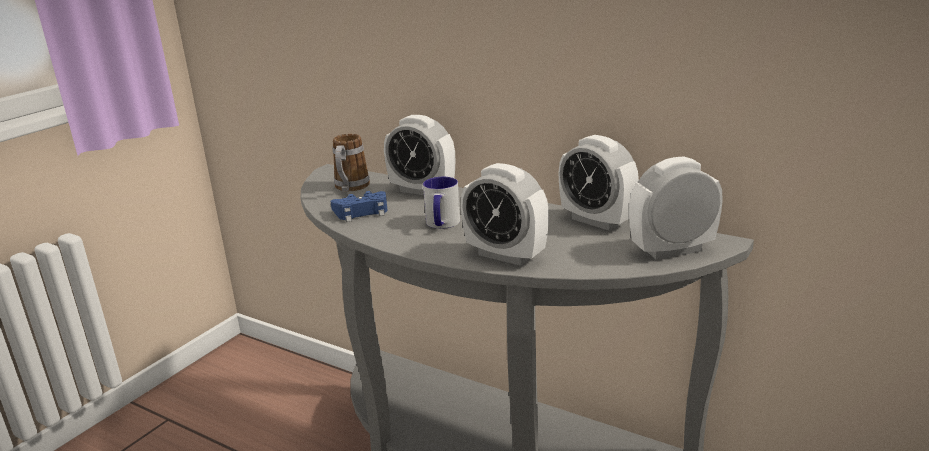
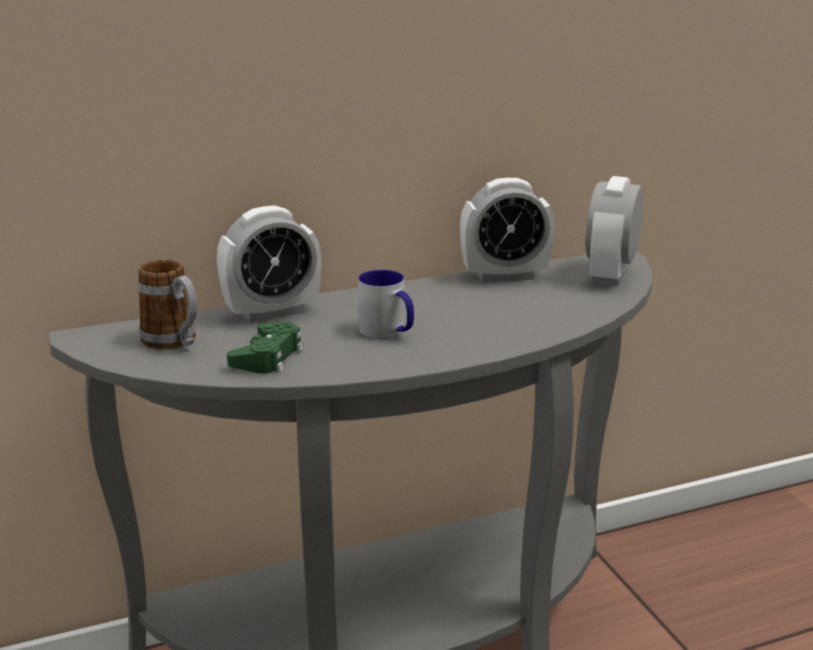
camera: 55 degrees left, 0 degrees up
(362, 212) = (268, 357): blue game controller -> green game controller
(505, 255) = (515, 330): alarm clock -> none

